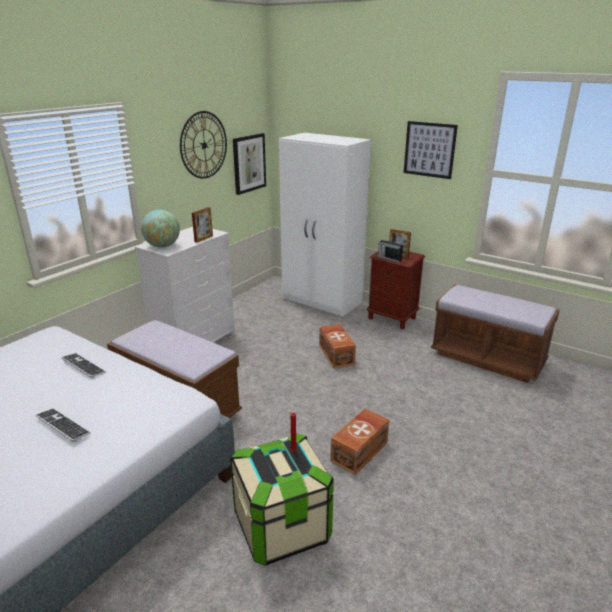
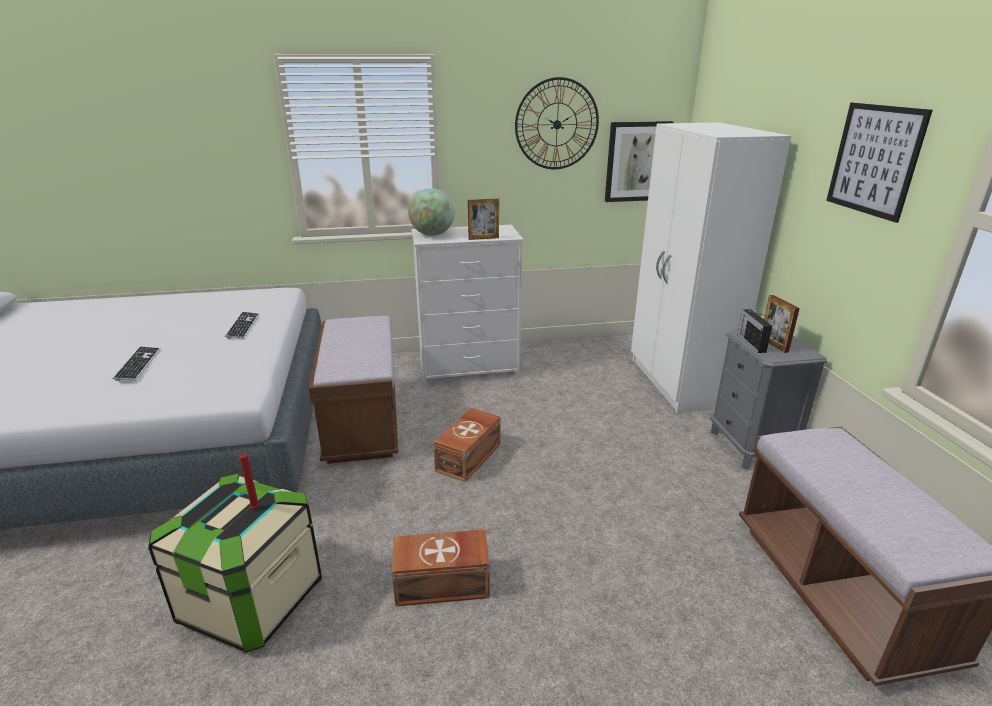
camera: 45 degrees right, 0 degrees up
(336, 354) = (597, 454): brown storage box -> brown storage box (470, 457)
(392, 318) = (749, 447): brown nightstand -> grey nightstand

